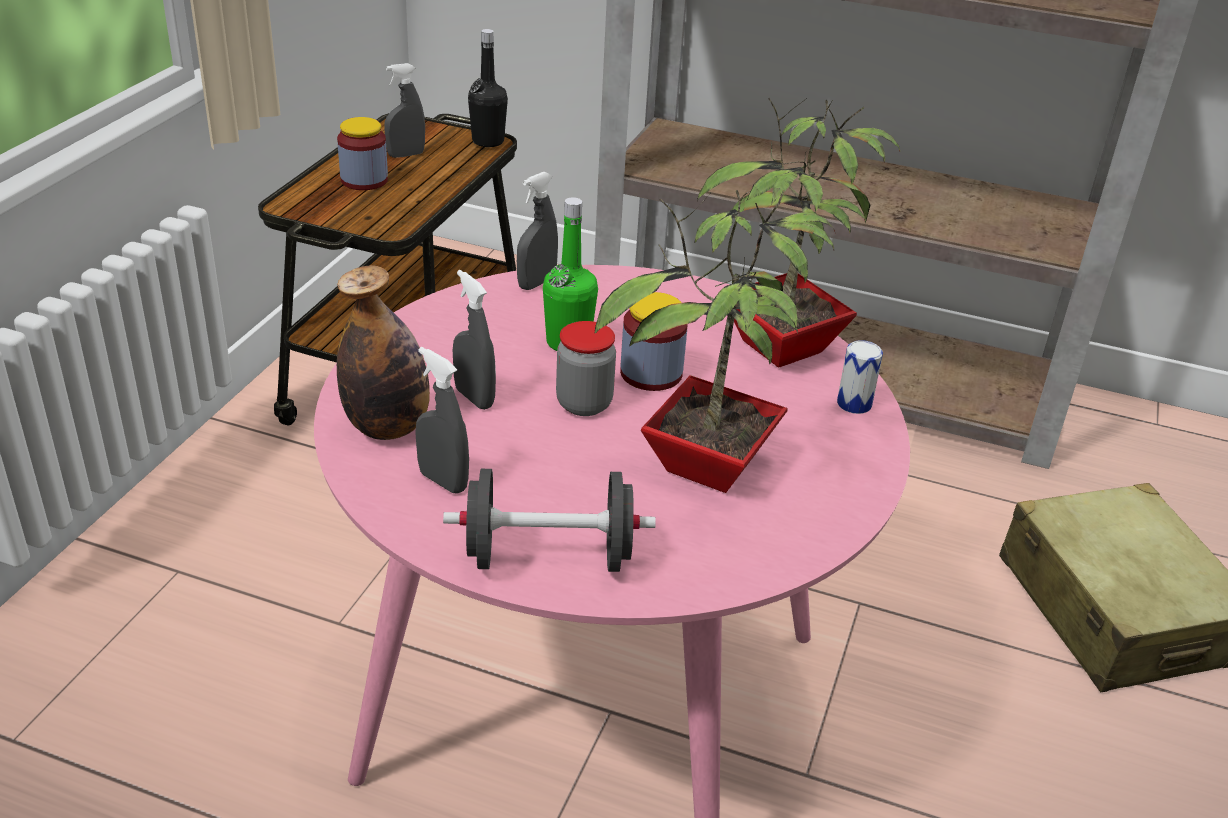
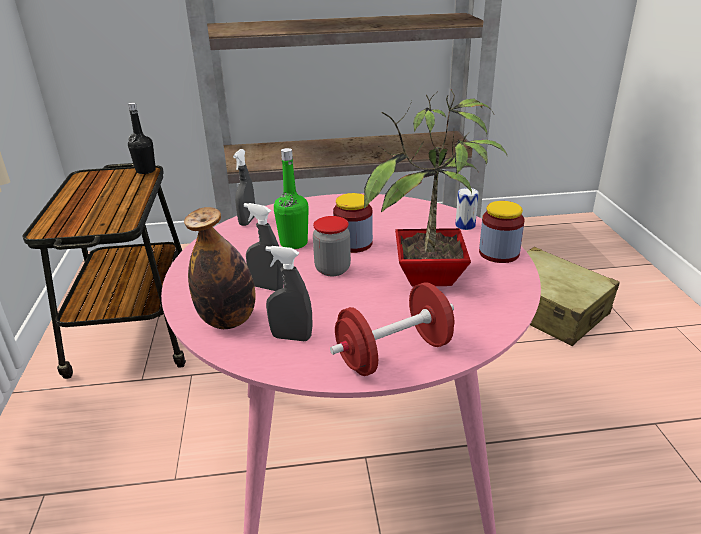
camera: 25 degrees left, 5 degrees down
(364, 180) = (84, 207): jar -> jar (499, 253)
(406, 155) = (100, 189): grey spray bottle -> none
(548, 557) = (394, 354): black dumbbell -> red dumbbell
(777, 349) = (404, 214): potted plant -> none

